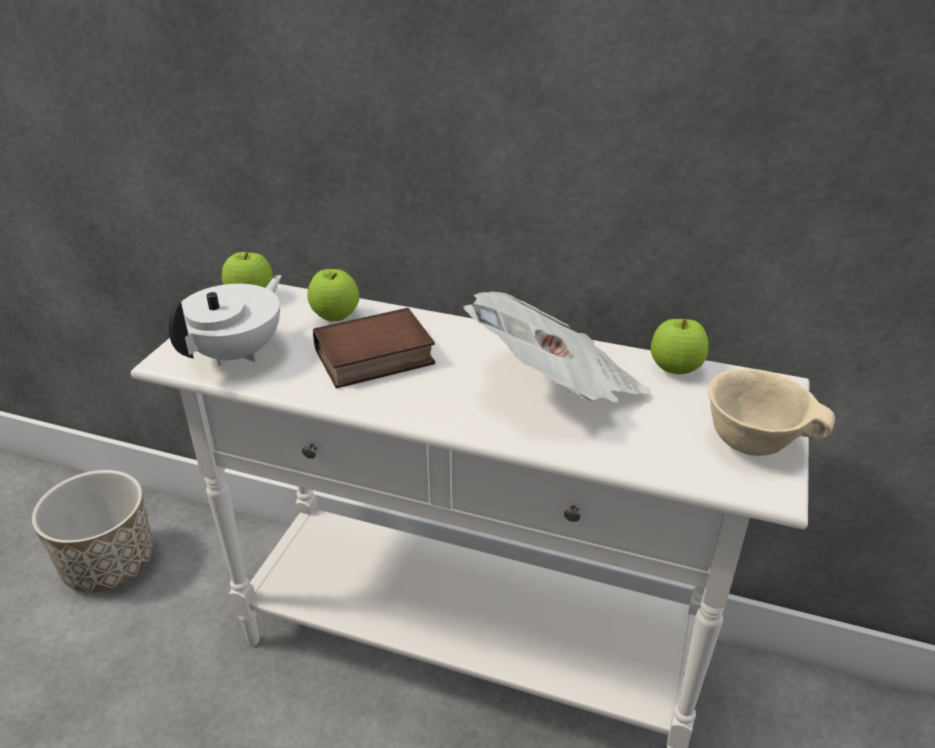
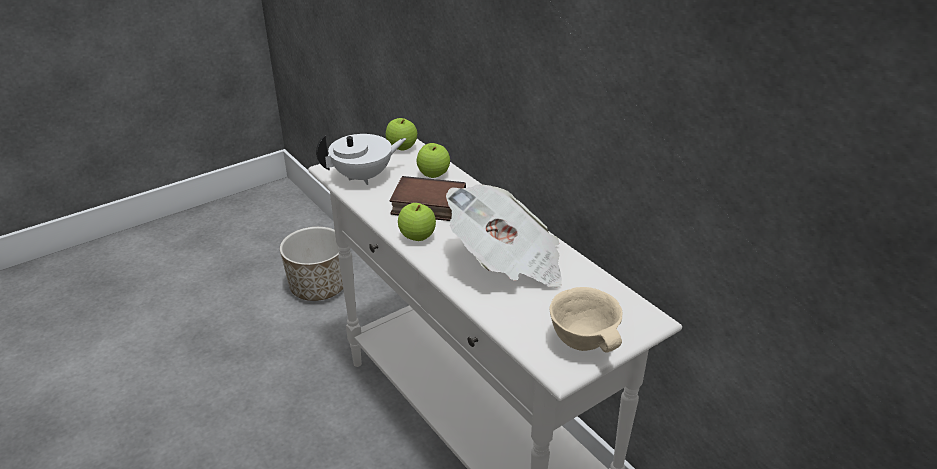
camera: 35 degrees right, 0 degrees up
(675, 369) = (595, 281): apple -> apple (417, 237)

